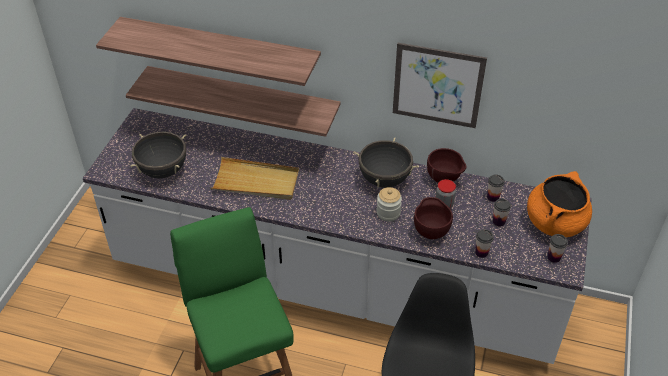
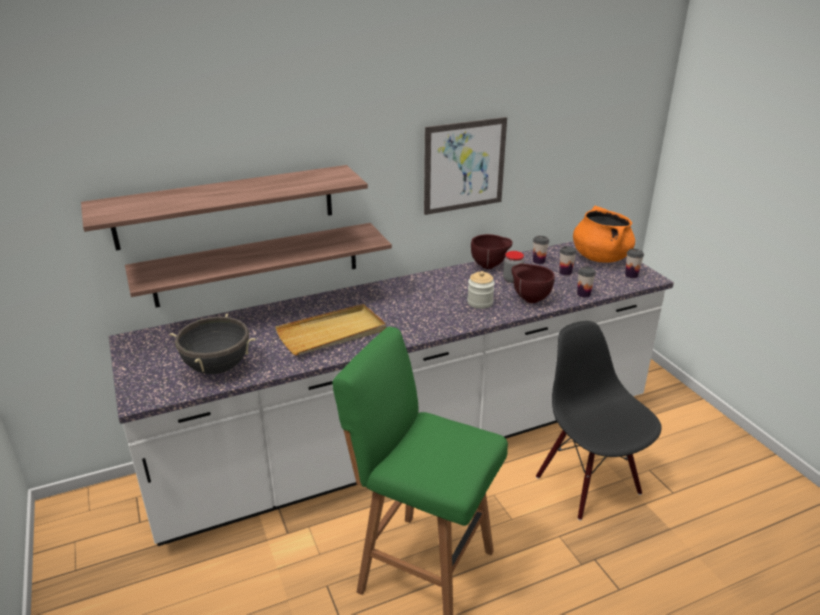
camera: 40 degrees left, 15 degrees down
(384, 180) = (444, 285): black cooking pot -> none

